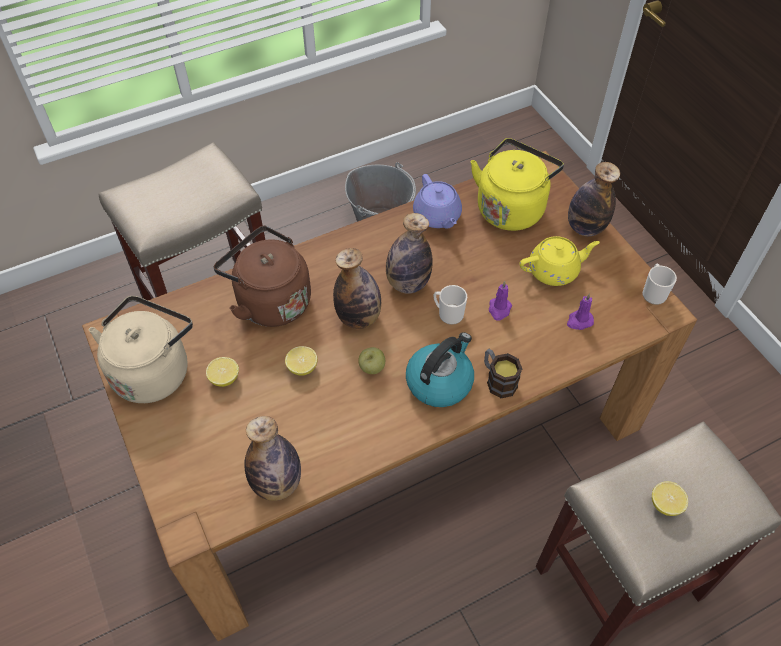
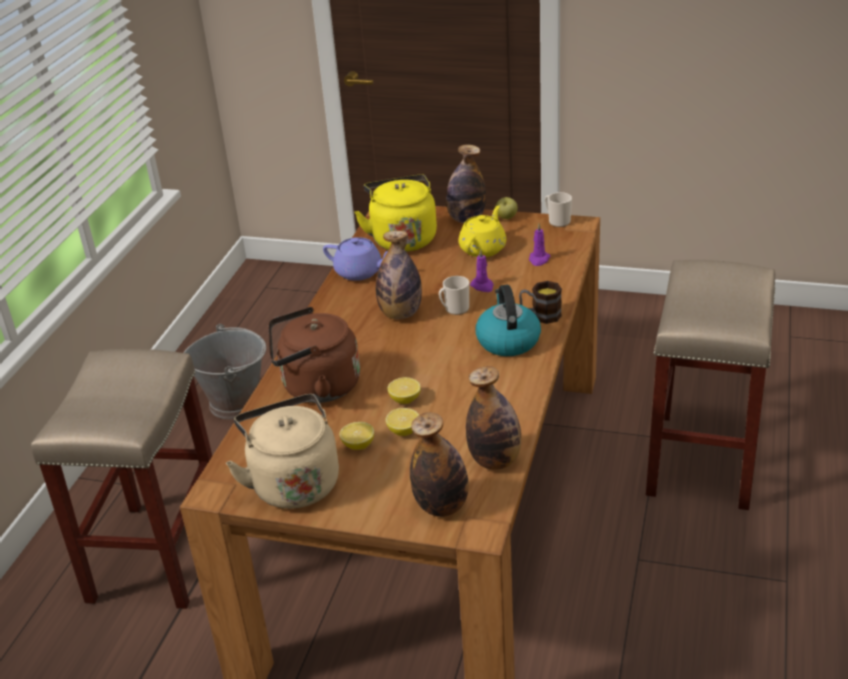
camera: 45 degrees left, 20 degrees down
(359, 318) = (398, 351): bottle -> bottle (442, 506)
(372, 368) = (453, 366): apple -> apple (506, 218)
(665, 504) = (717, 302): lemon -> lemon (403, 431)

